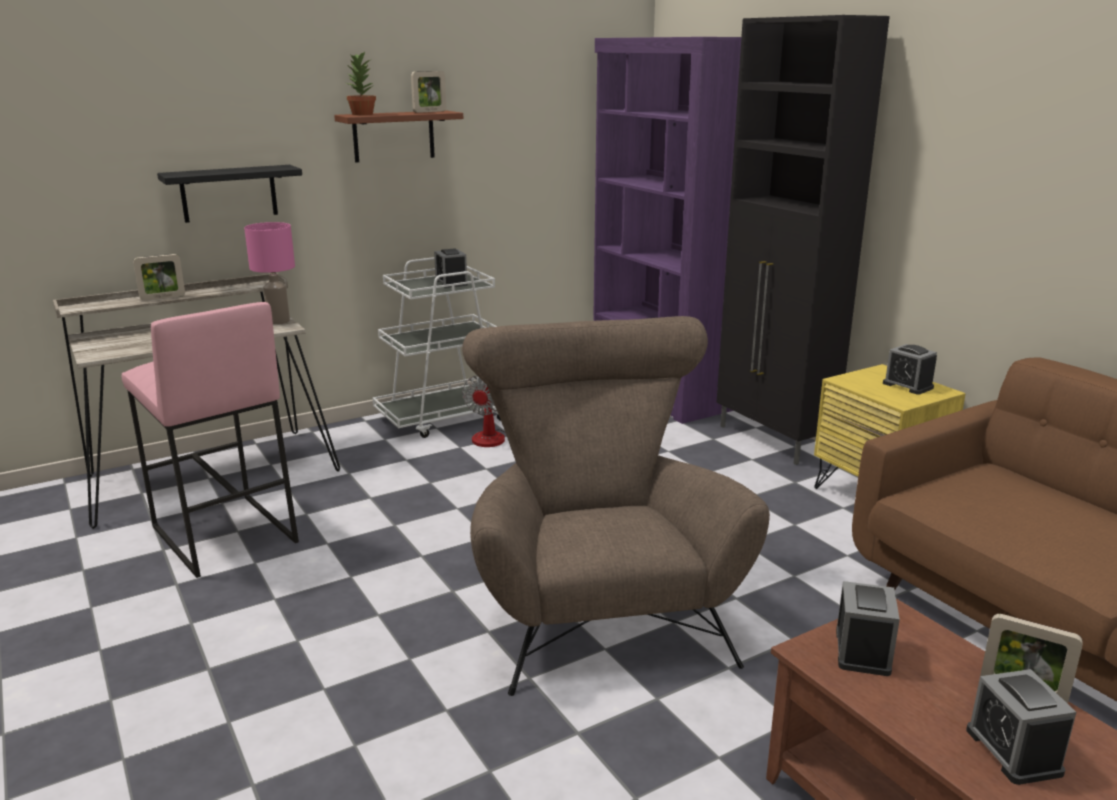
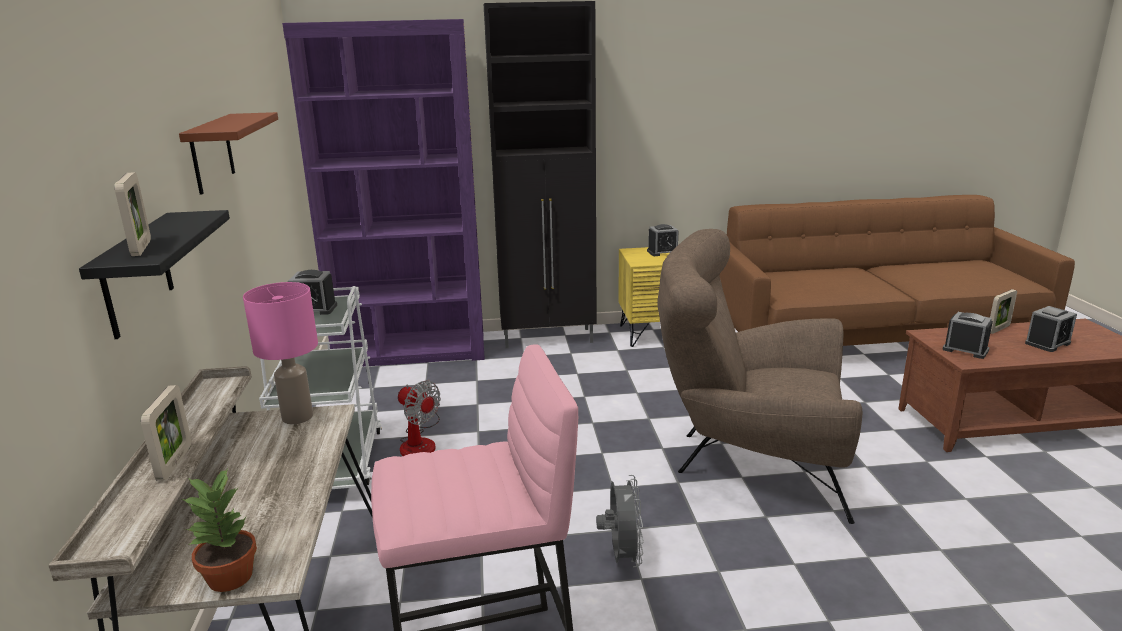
camera: 65 degrees left, 0 degrees up
(362, 114) = (216, 127): potted plant -> potted plant (231, 578)
(377, 561) = (622, 557): none -> grey fan
(429, 111) = (239, 116): picture frame -> picture frame (141, 248)
(1013, 751) = (1047, 343): alarm clock -> alarm clock turned 45 degrees counterclockwise

